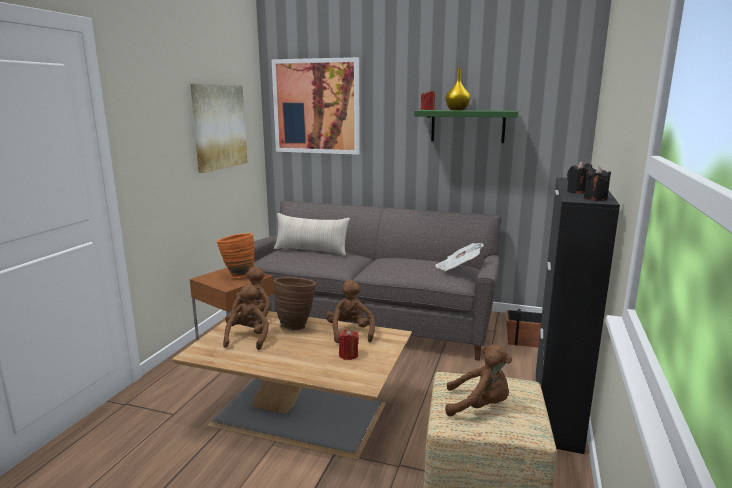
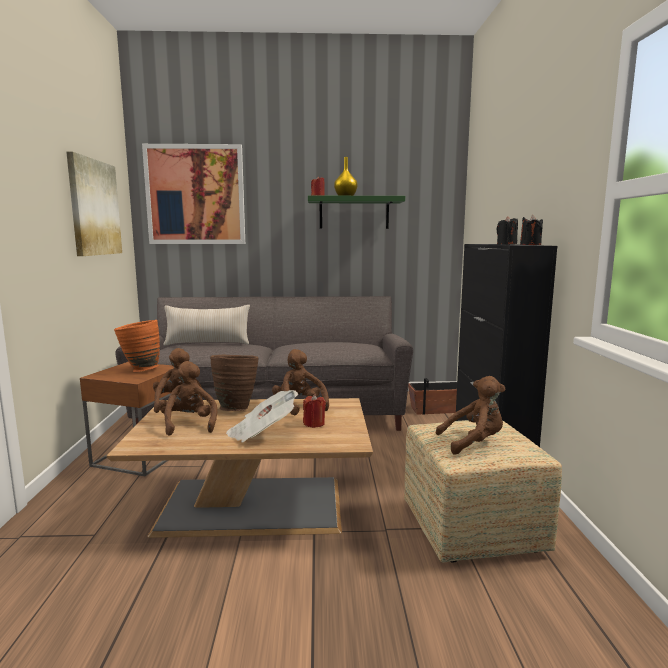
camera: 20 degrees left, 5 degrees down
(457, 268) = (368, 344): newspaper -> newspaper (262, 433)

